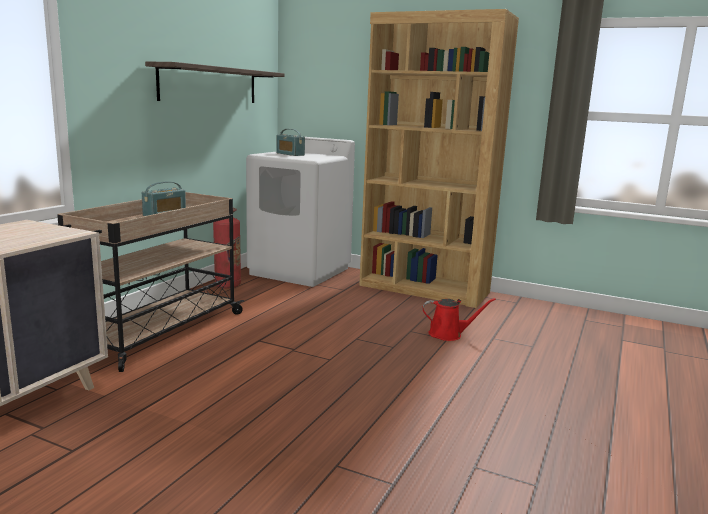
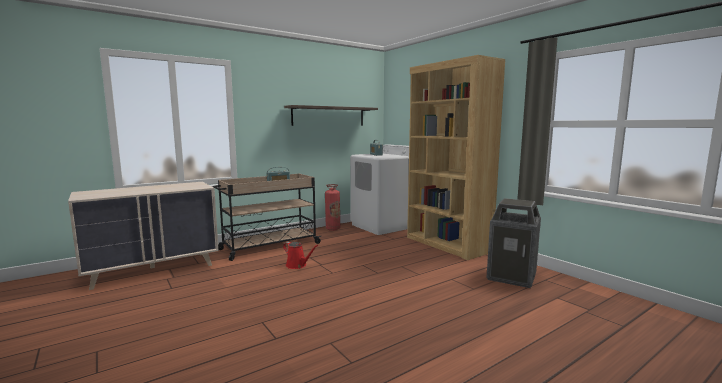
camera: 30 degrees right, 5 degrees down
(448, 334) = (423, 272): red watering can -> red watering can (297, 265)
(550, 322) = (512, 277): none -> trash can

